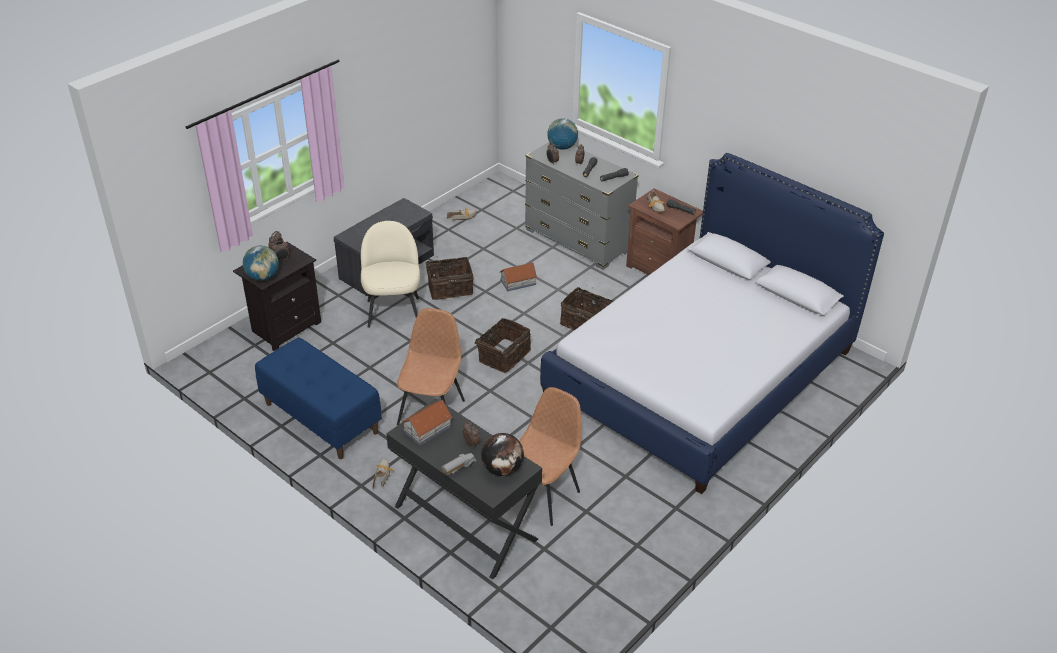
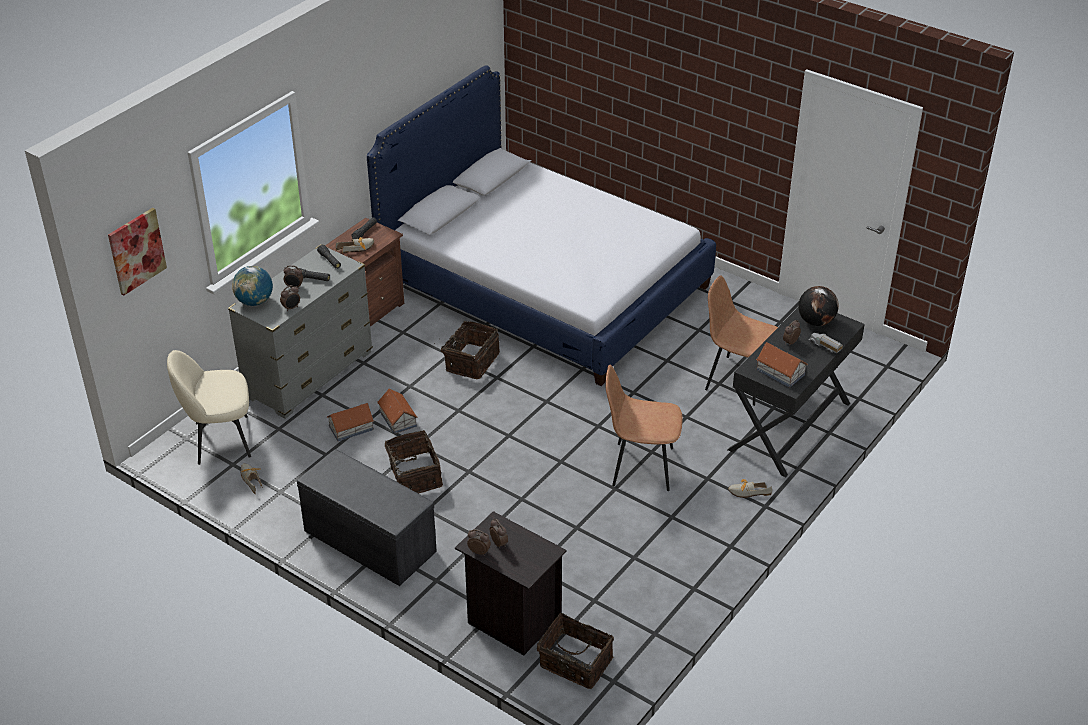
camera: 95 degrees left, 0 degrees up
(263, 277) = (539, 554): globe -> none
(320, 418) = (673, 556): blue bench -> none
(393, 311) = (465, 521): beige chair -> beige chair (220, 440)
(503, 355) = (537, 420): basket -> basket (575, 664)
(511, 259) = (350, 428): none -> toy house
(528, 42) = (136, 251): none -> picture

